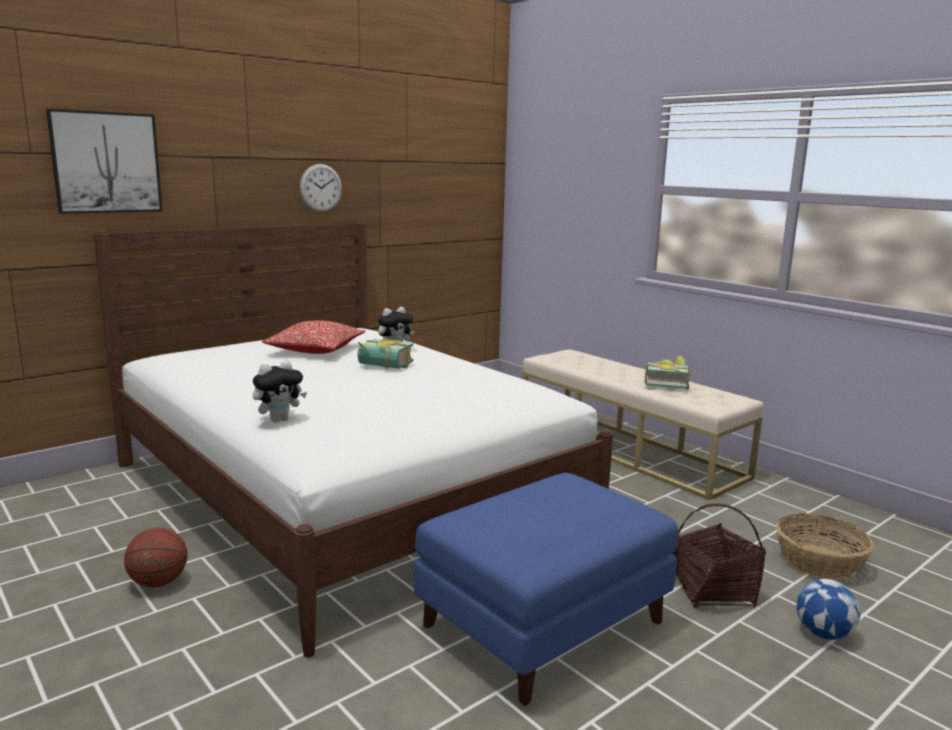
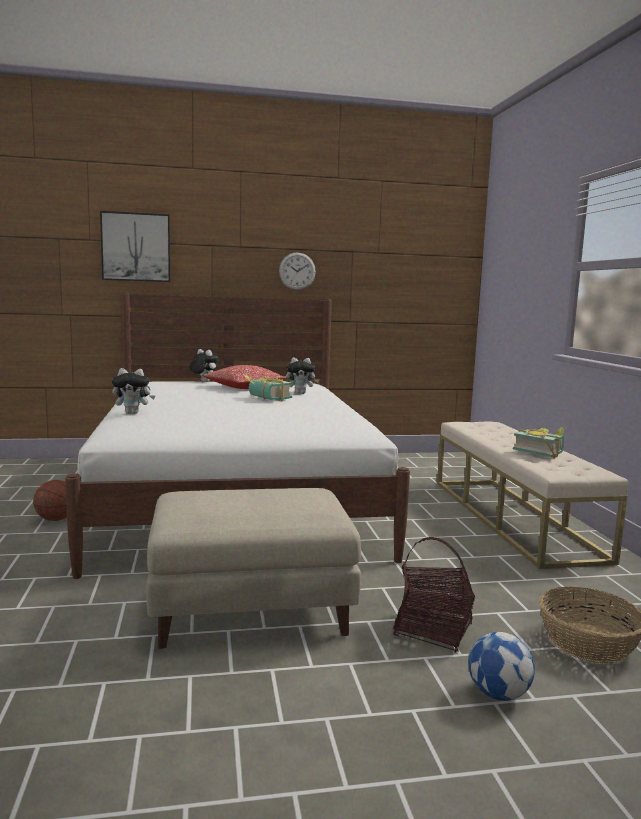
camera: 30 degrees right, 5 degrees down
(236, 346) = (203, 381): none -> plush toy
(544, 623) = (252, 608): blue ottoman -> beige ottoman

